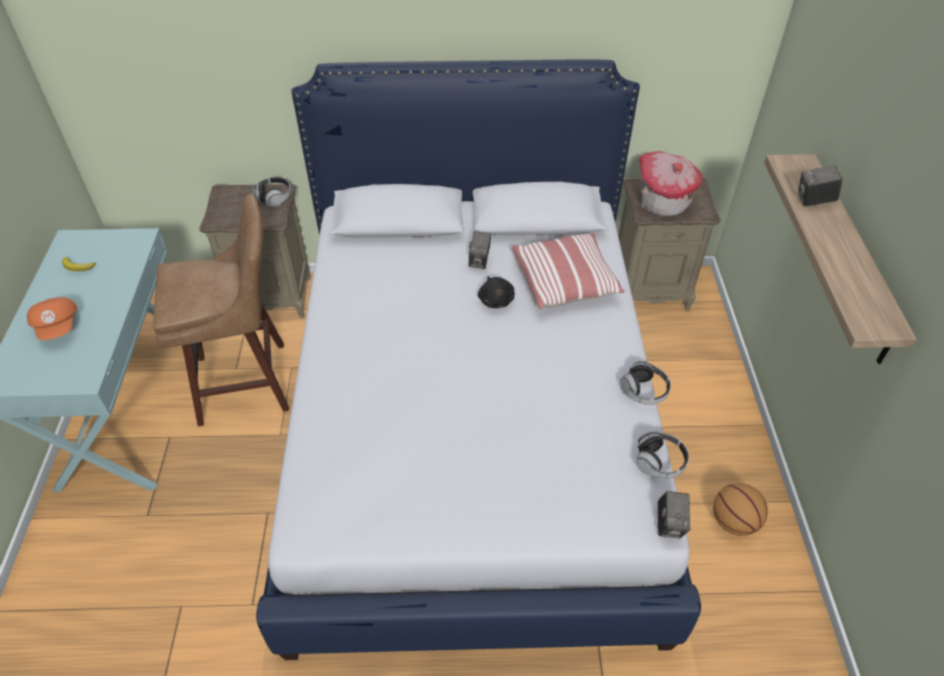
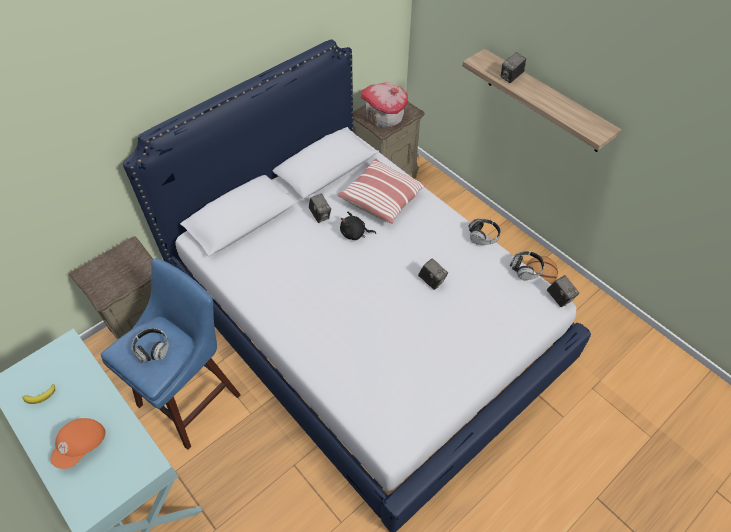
camera: 40 degrees left, 5 degrees up
(59, 326) = (82, 446): orange cap -> orange cap turned 90 degrees clockwise
(248, 382) = (192, 397): brown stool -> blue stool
(274, 198) = (130, 254): headphones -> headphones (152, 349)
(496, 300) = (355, 234): black plush toy -> black plush toy turned 150 degrees clockwise
(527, 399) = (432, 281): none -> camera

